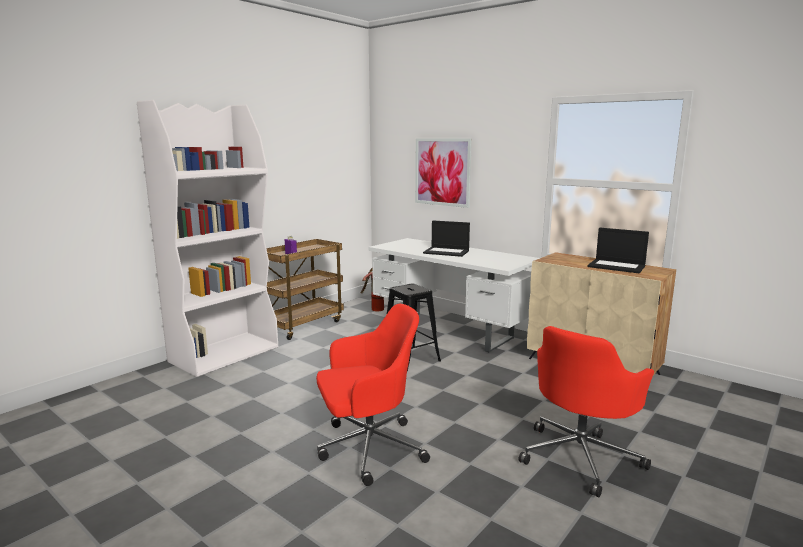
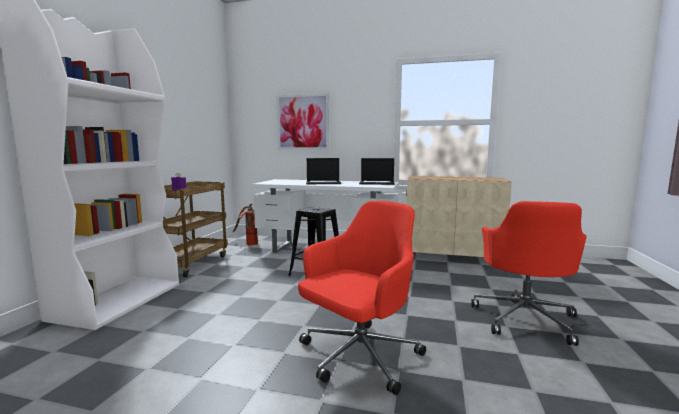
camera: 25 degrees left, 5 degrees down
(617, 266) = (467, 178): laptop -> laptop (377, 183)

